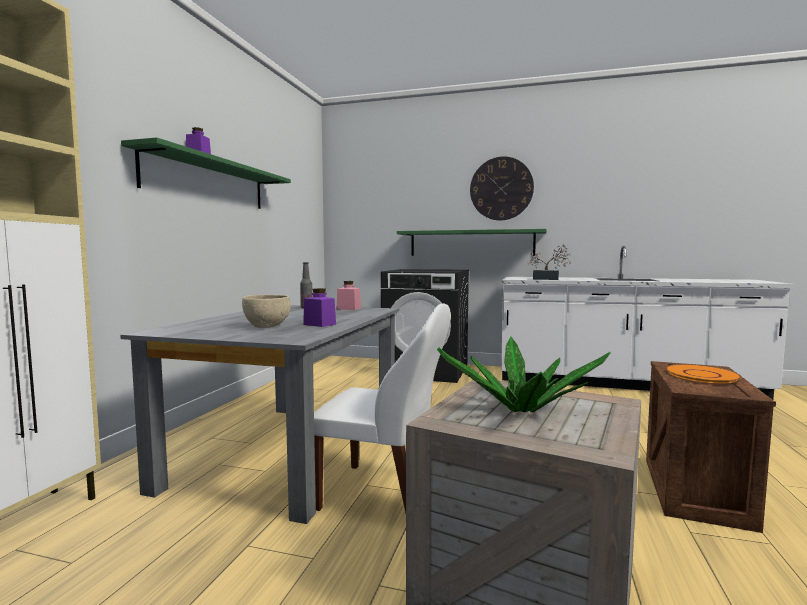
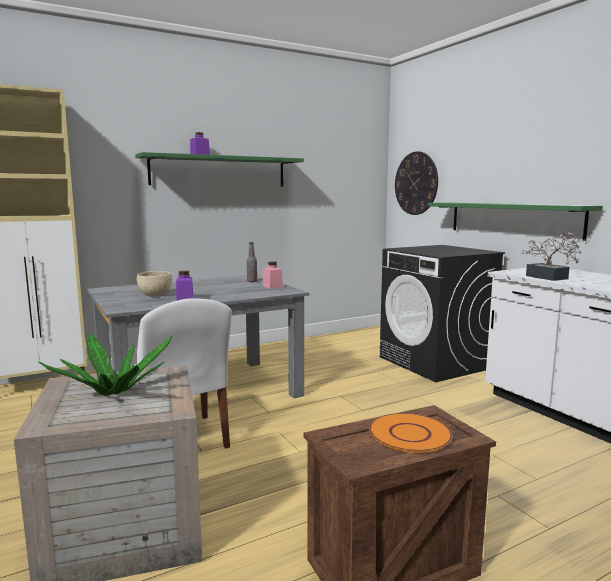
camera: 45 degrees right, 5 degrees up
(501, 188) = (551, 148): wall clock -> wall clock (416, 183)

